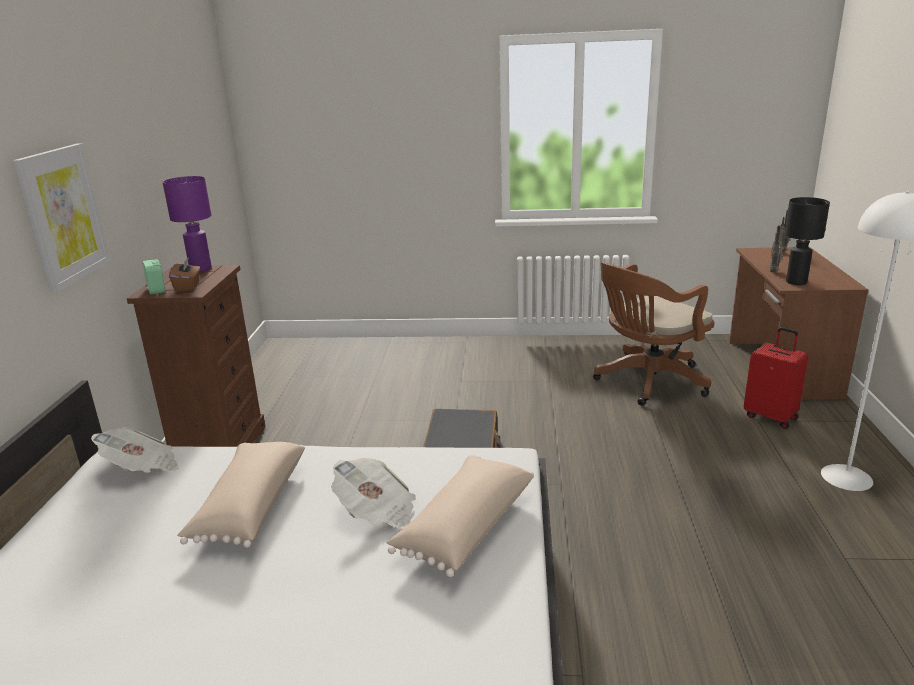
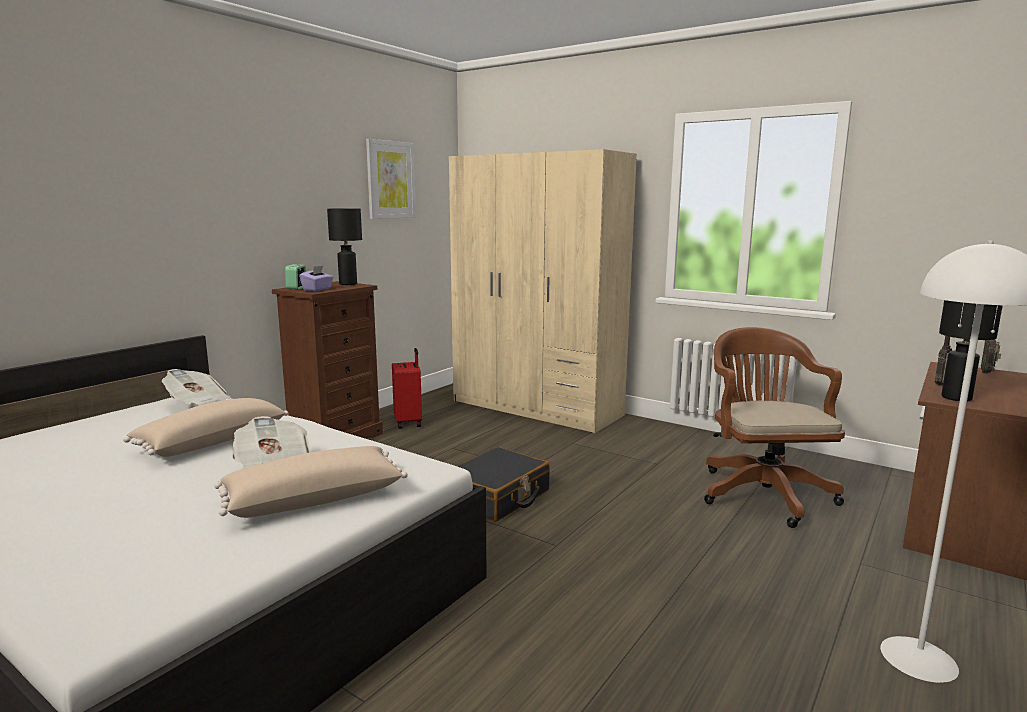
camera: 30 degrees right, 10 degrees down
(63, 216) = (223, 212): picture -> picture (390, 180)
(188, 287) = (317, 289): brown tissue box -> purple tissue box
(201, 269) = (348, 284): purple table lamp -> black table lamp
(384, 352) = (536, 408): none -> beige wardrobe
(647, 382) = (762, 491): brown office chair -> brown office chair turned 90 degrees clockwise
(771, 417) = (883, 565): red suitcase -> red suitcase (409, 422)

